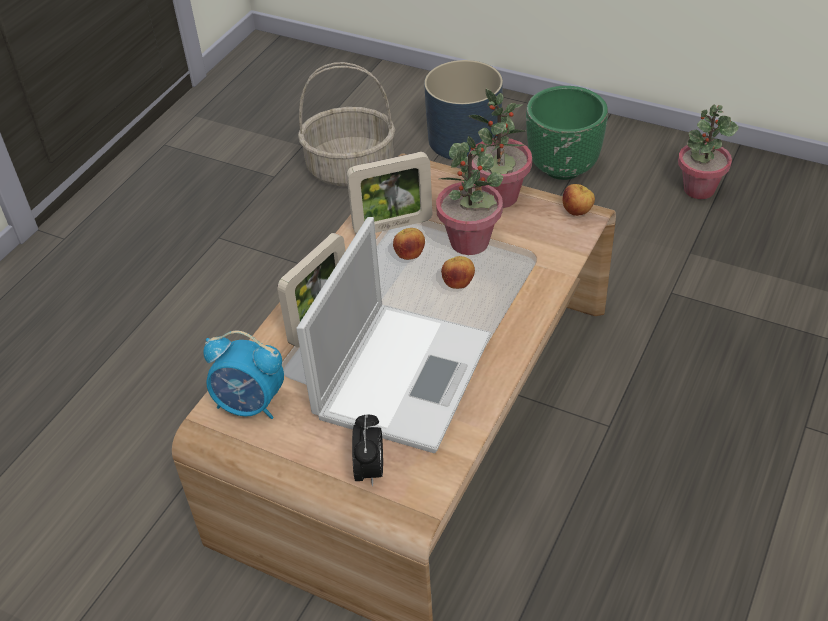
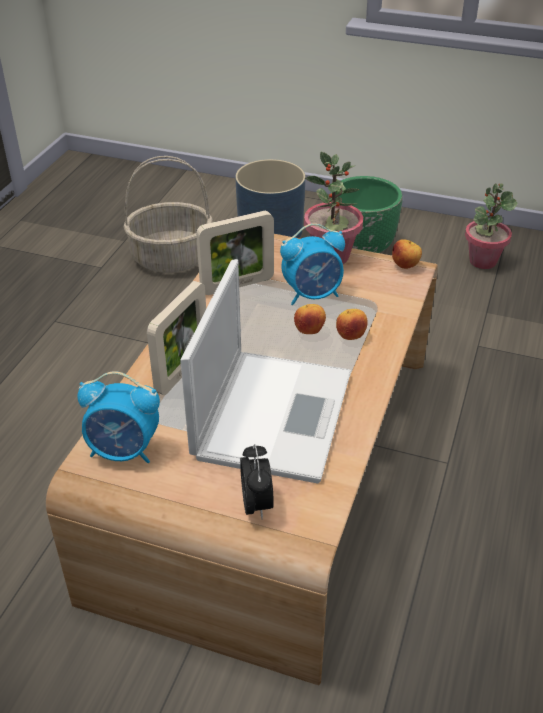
camera: 10 degrees left, 5 degrees down
(409, 255) = (258, 309): apple -> apple (350, 336)
(470, 242) = (313, 295): potted plant -> alarm clock

